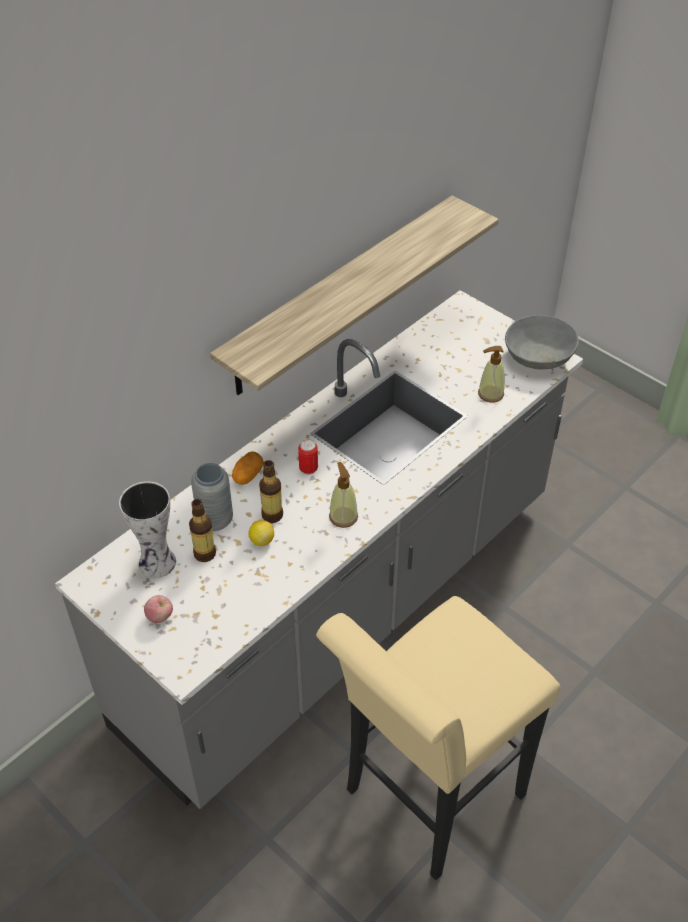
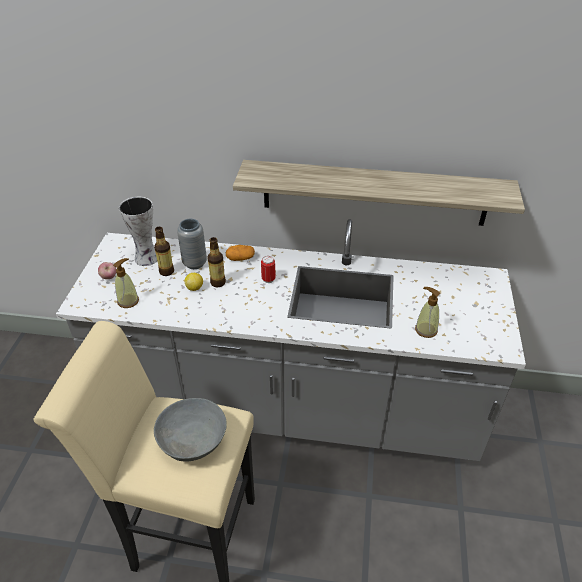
camera: 55 degrees right, 5 degrees down
(343, 516) = (243, 312): soap dispenser -> soap dispenser (128, 301)
(538, 357) = (494, 338): grey bowl -> grey bowl (194, 441)

